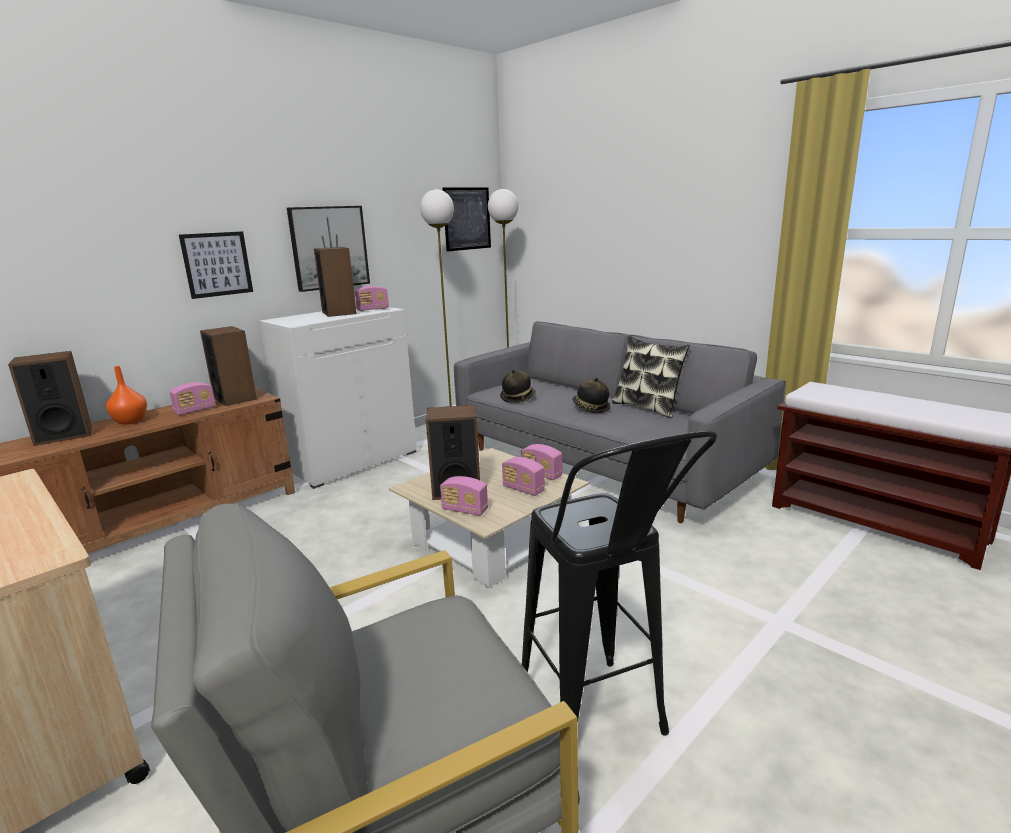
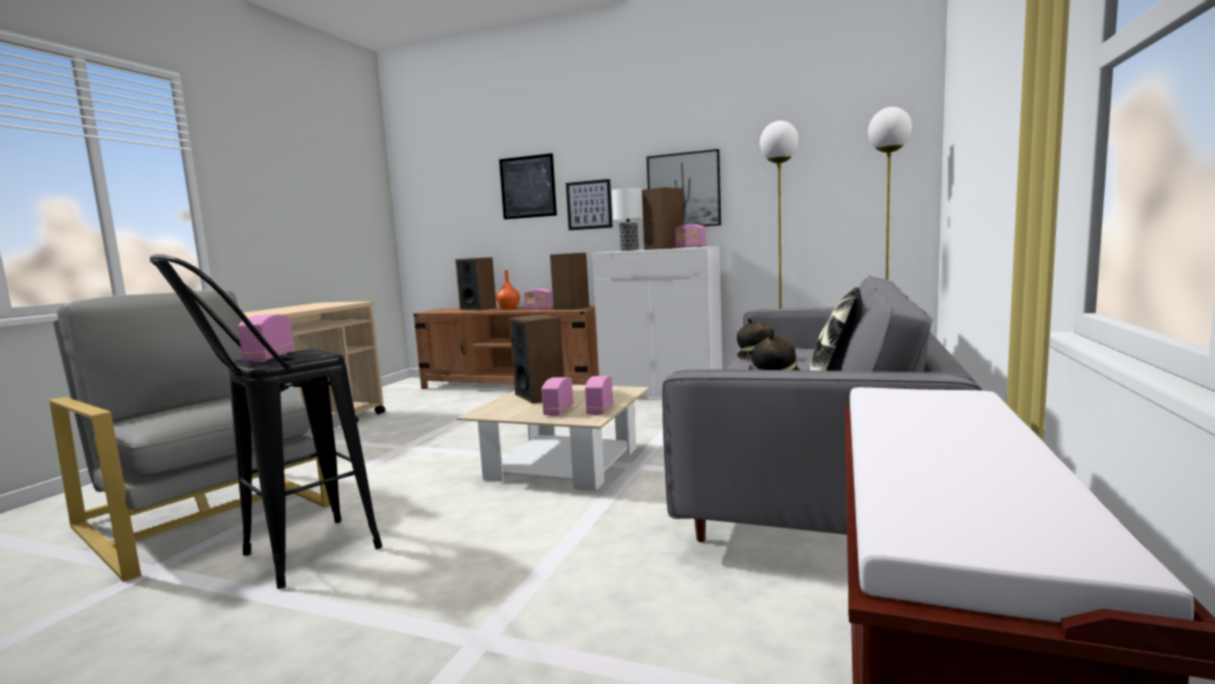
camera: 65 degrees right, 10 degrees down
(306, 319) = (629, 250): none -> table lamp
(465, 510) = (501, 404): radio -> radio (270, 358)
(467, 218) = (871, 152): picture -> picture (528, 187)

